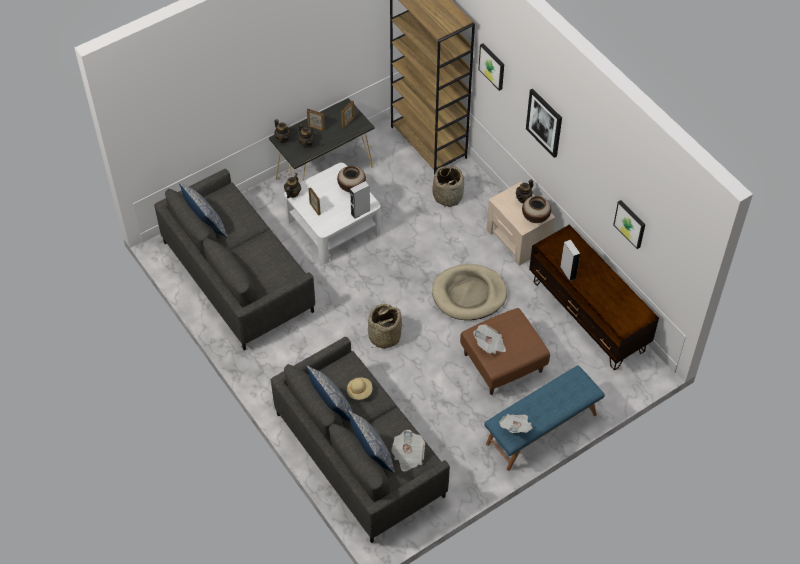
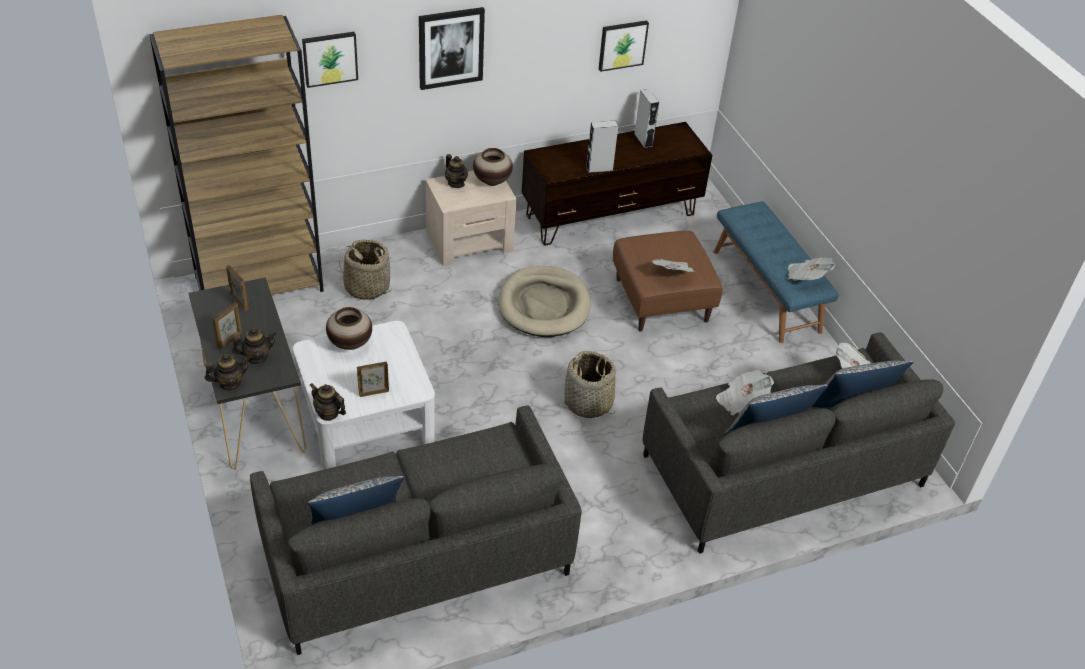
camera: 80 degrees left, 10 degrees down
(359, 392) = (742, 402): beige hat -> newspaper
(360, 212) = (403, 343): grey speaker -> grey speaker (643, 140)

